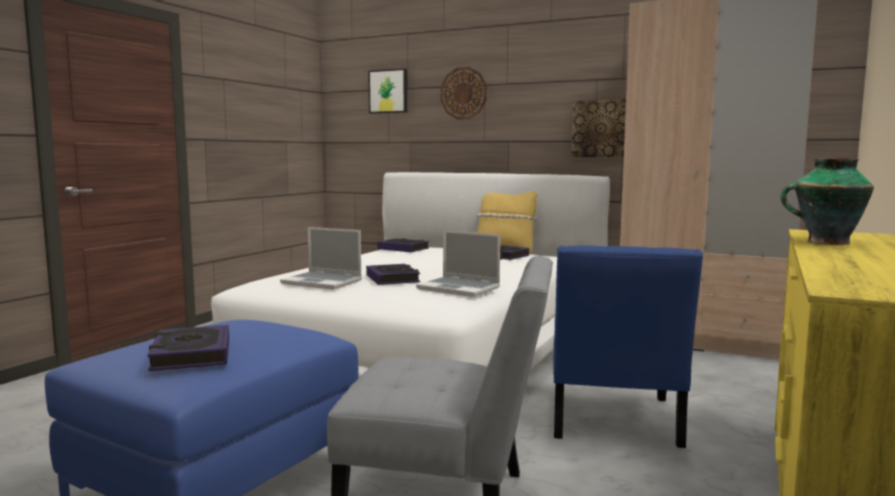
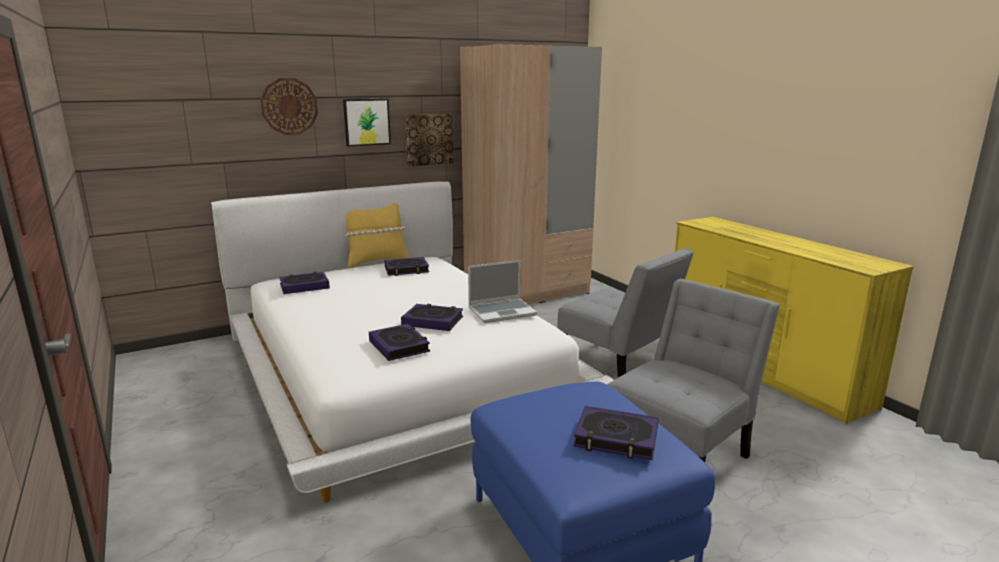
camera: 55 degrees left, 10 degrees up
(323, 282) = (399, 346): laptop -> book
(388, 91) = (185, 102): picture -> picture (366, 122)
(613, 422) = (618, 367): blue chair -> grey chair
(825, 242) = (734, 232): vase -> none

